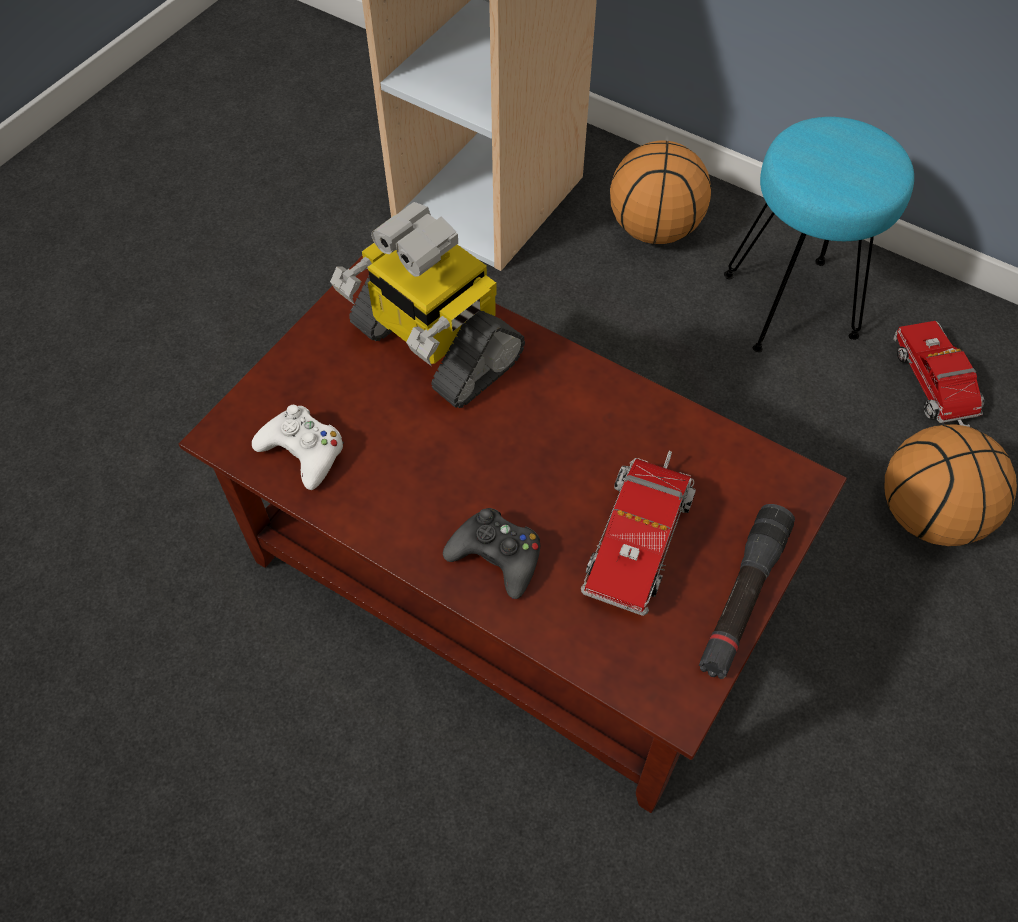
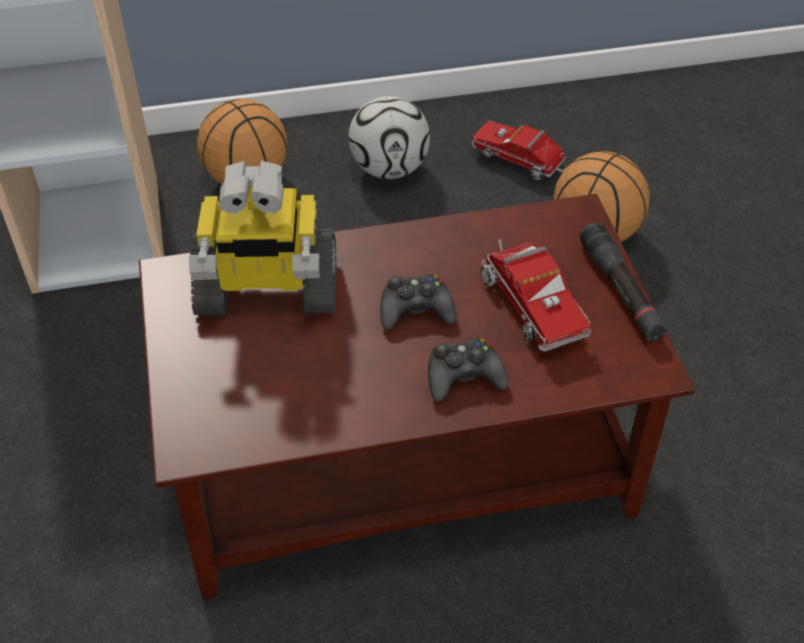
camera: 45 degrees left, 10 degrees down
(304, 451) = (259, 416): white game controller -> none
(531, 460) = (416, 310): none -> black game controller
(792, 305) = (389, 169): turquoise stool -> football

